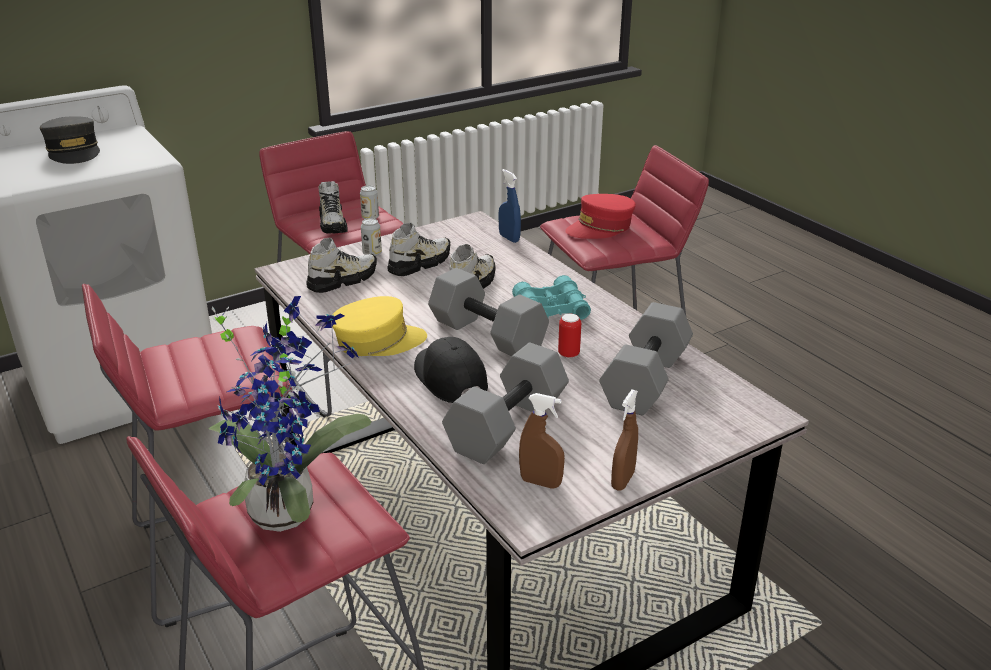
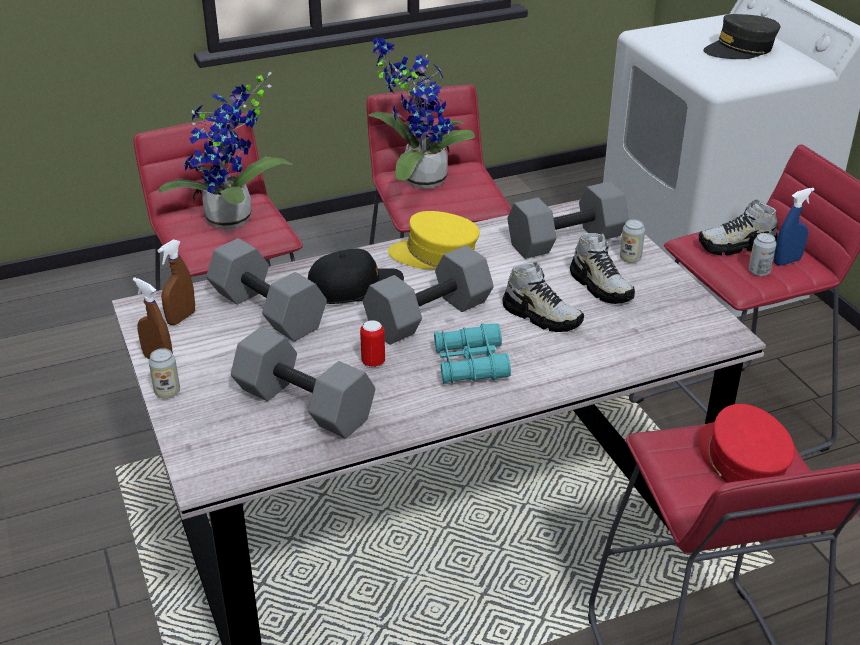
camera: 100 degrees right, 5 degrees up
(186, 379) = (419, 179): none -> potted plant
(342, 280) = (566, 239): shoe -> grey dumbbell
(378, 341) = (434, 255): yellow cap -> yellow cap turned 105 degrees clockwise
(509, 238) = (672, 357): blue spray bottle -> blue spray bottle (787, 261)
(670, 461) = (167, 392): none -> can

